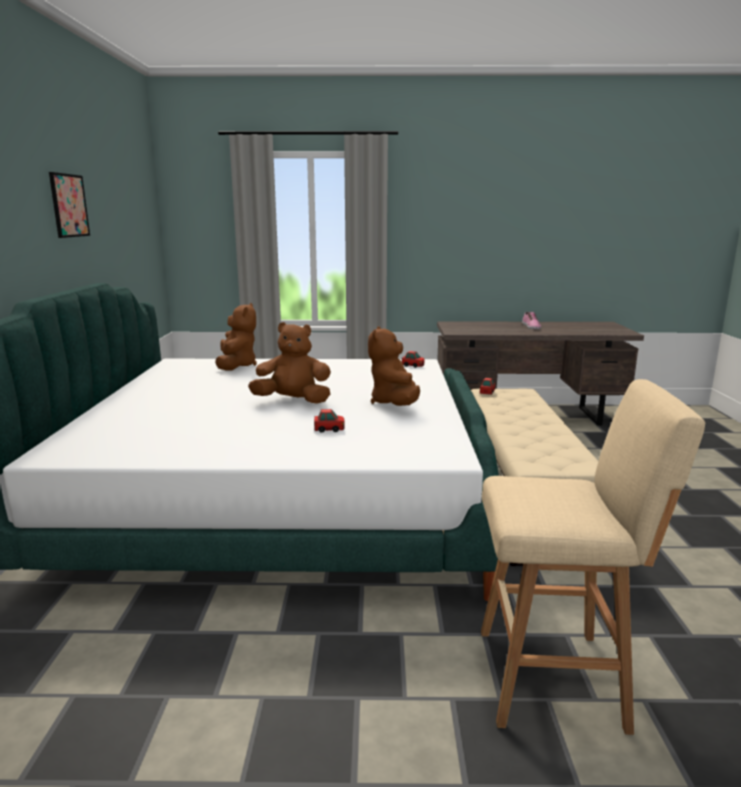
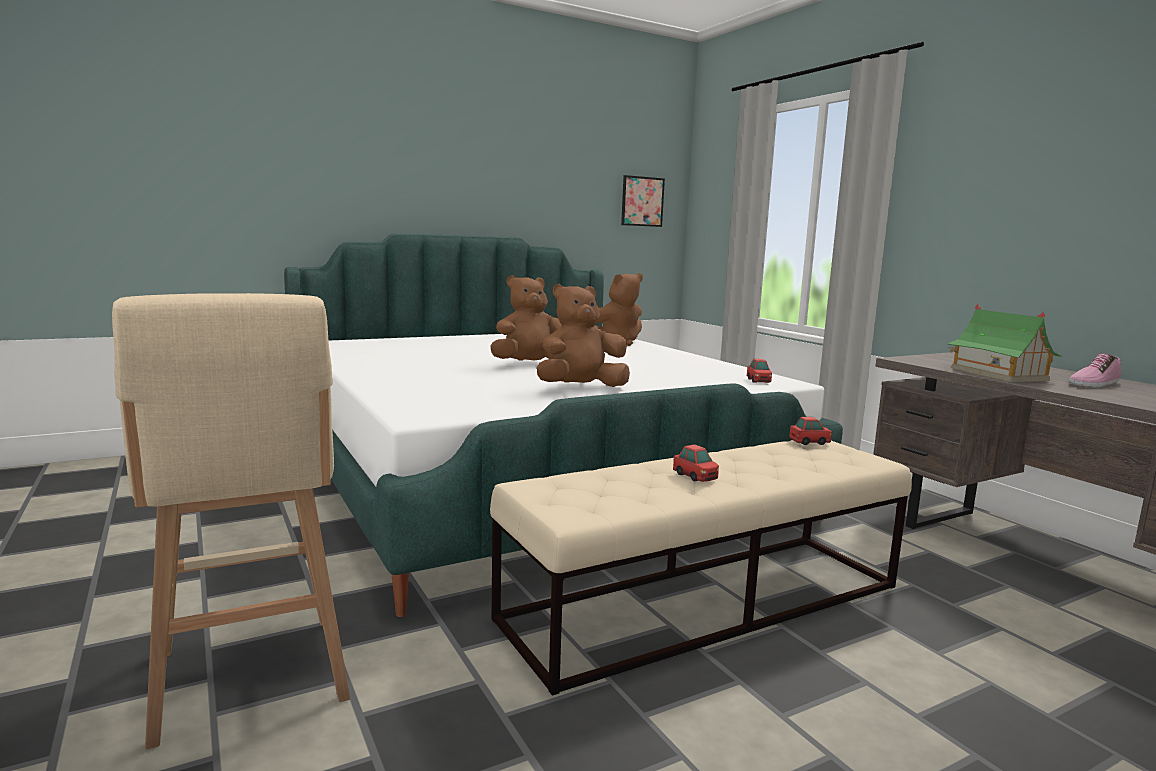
camera: 60 degrees right, 5 degrees down
(69, 205) = (502, 166): picture -> picture (642, 201)
(293, 401) = (531, 364): brown plush toy -> brown plush toy turned 90 degrees counterclockwise
(329, 429) = (459, 380): toy car -> toy car (695, 476)
(502, 331) = (997, 374): none -> toy house

